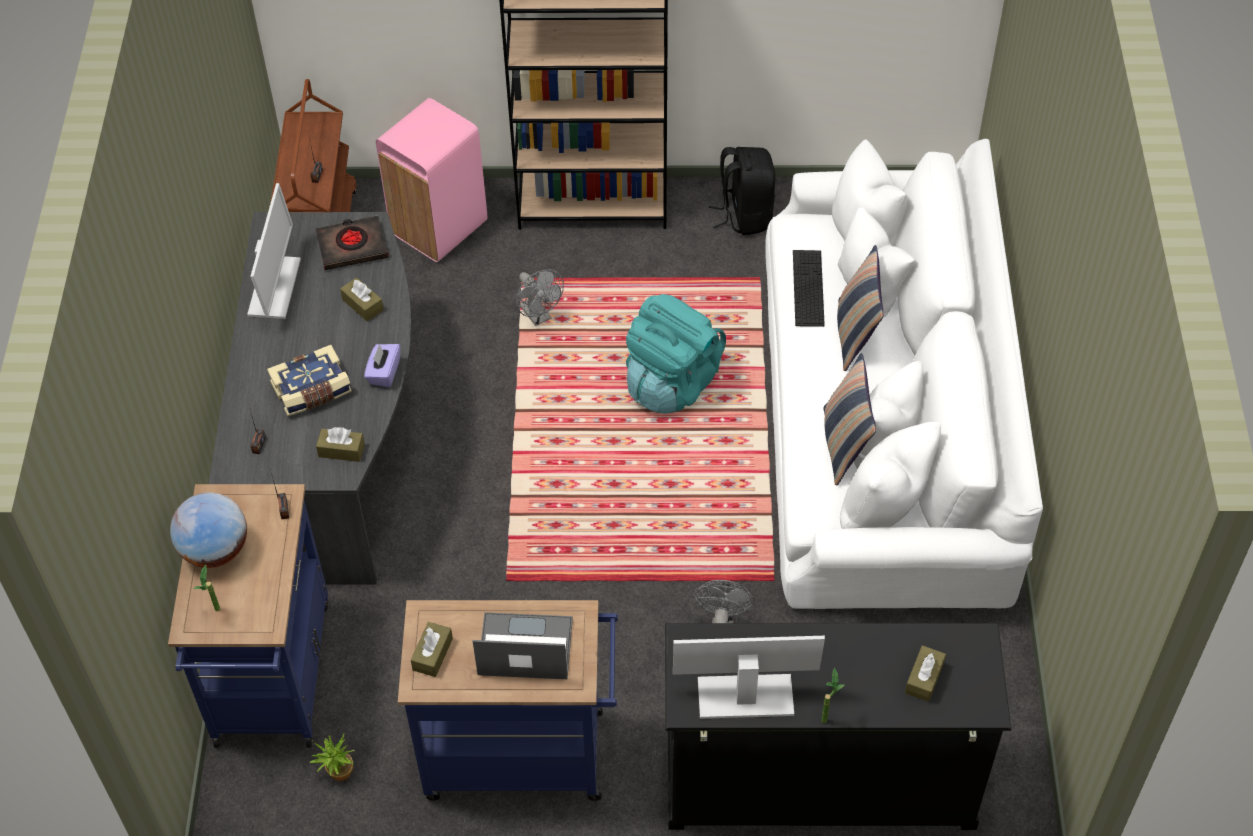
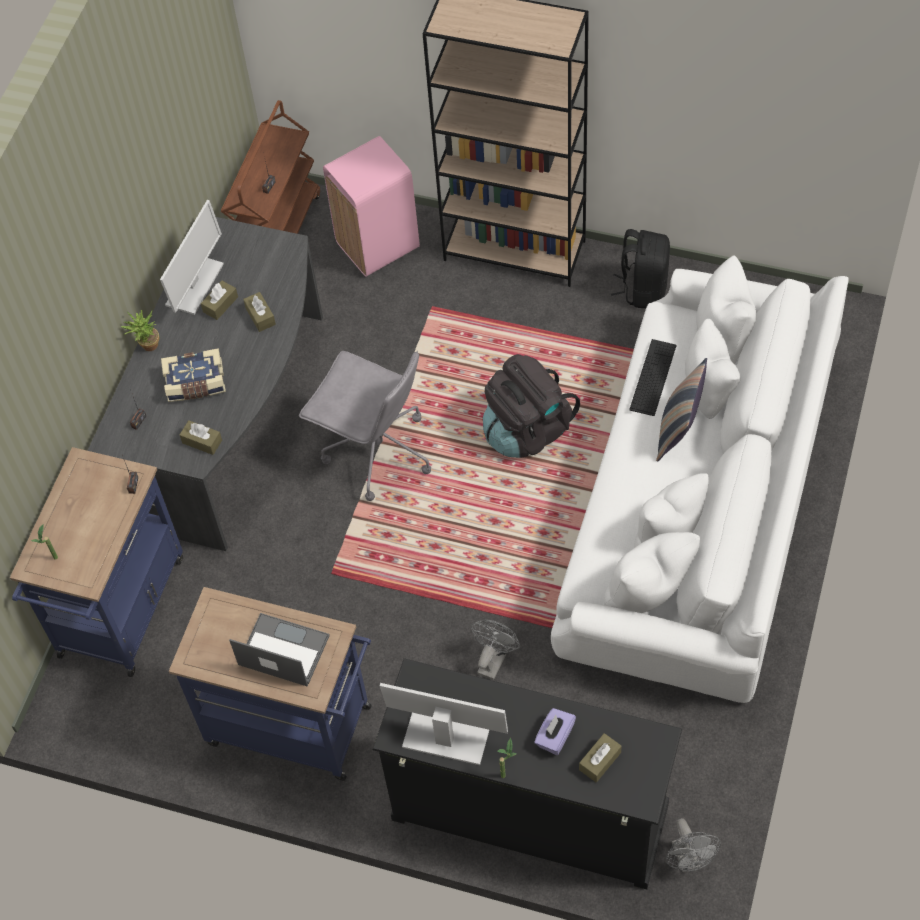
camera: 20 degrees right, 5 degrees up
(215, 550) = (69, 507): globe -> none
(338, 775) = (146, 706): potted plant -> potted plant (147, 346)
(352, 246) = (269, 261): black book -> none
(384, 373) = (258, 381): purple tissue box -> purple tissue box (555, 737)
(432, 654) = (208, 638): brown tissue box -> brown tissue box (220, 304)
(510, 440) = (374, 451): none -> grey office chair
(539, 316) = (434, 344): grey fan -> grey fan (688, 860)
(672, 383) = (527, 430): turquoise backpack -> black backpack
(844, 446) = (632, 529): pillow -> none

